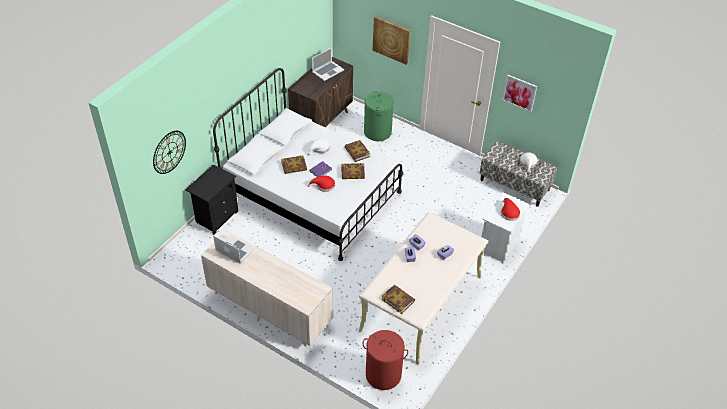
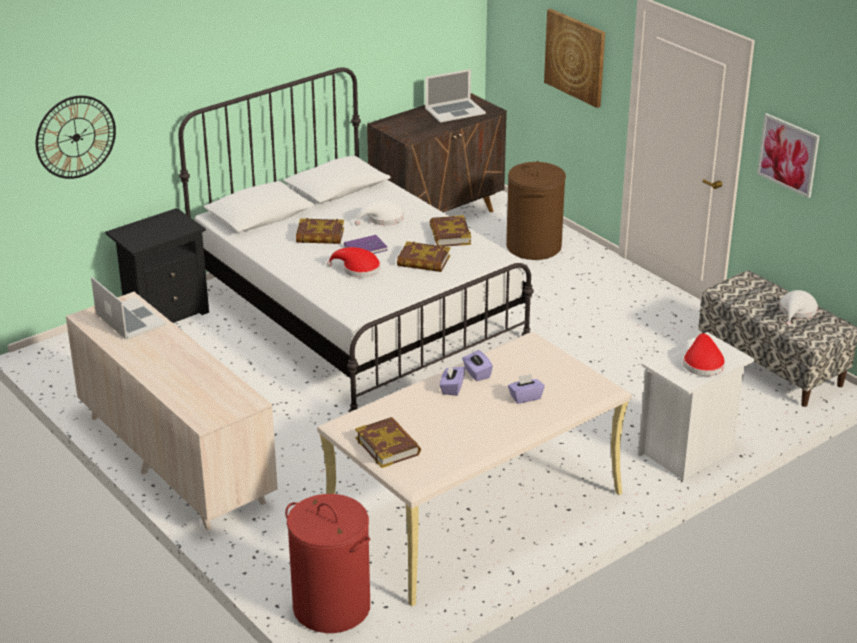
camera: 20 degrees right, 15 degrees down
(377, 132) = (534, 247): green laundry basket -> brown laundry basket

